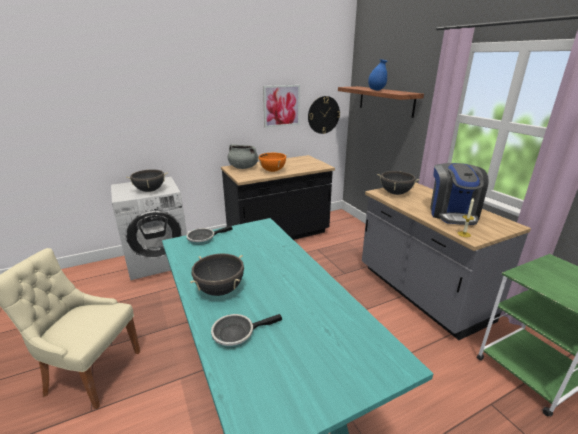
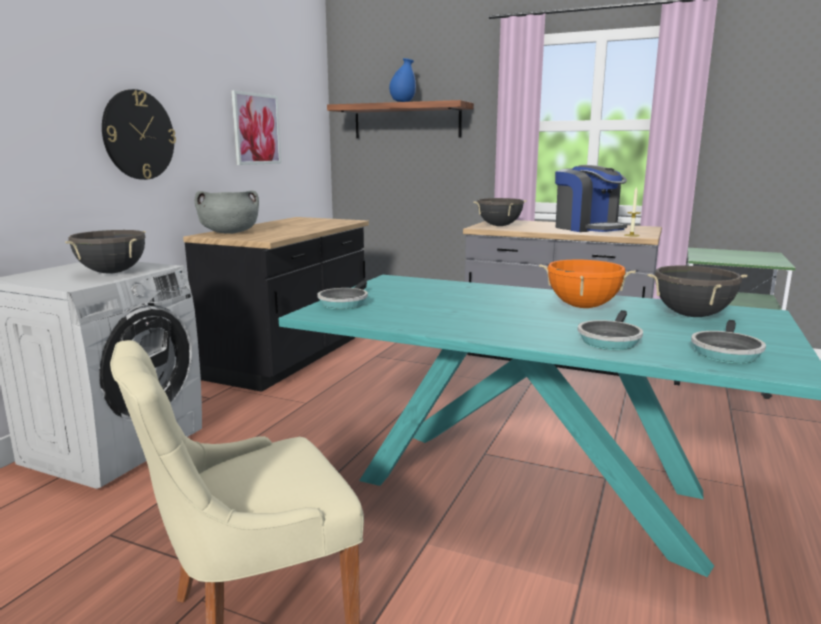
camera: 40 degrees left, 10 degrees down
(220, 290) = (499, 325): black cooking pot -> black cooking pot (691, 315)
(266, 386) = (725, 352): none -> frying pan
(272, 171) = (290, 230): orange cooking pot -> orange cooking pot (583, 307)
(323, 115) = (305, 150): wall clock -> wall clock (138, 135)

